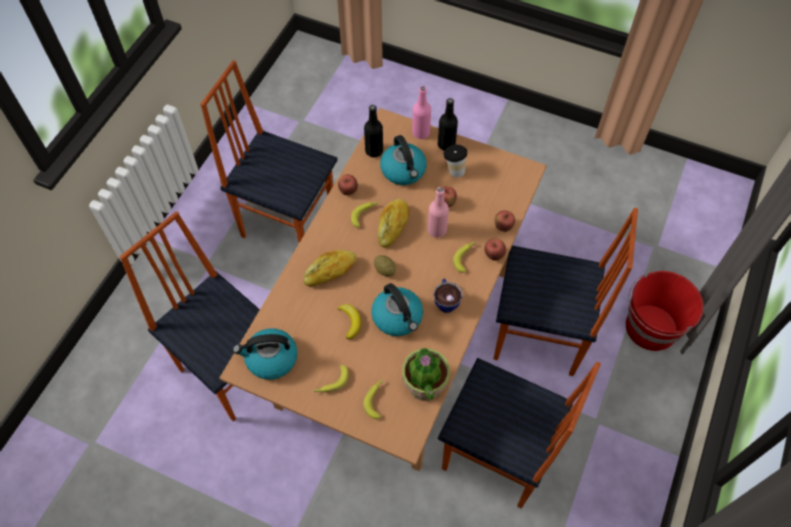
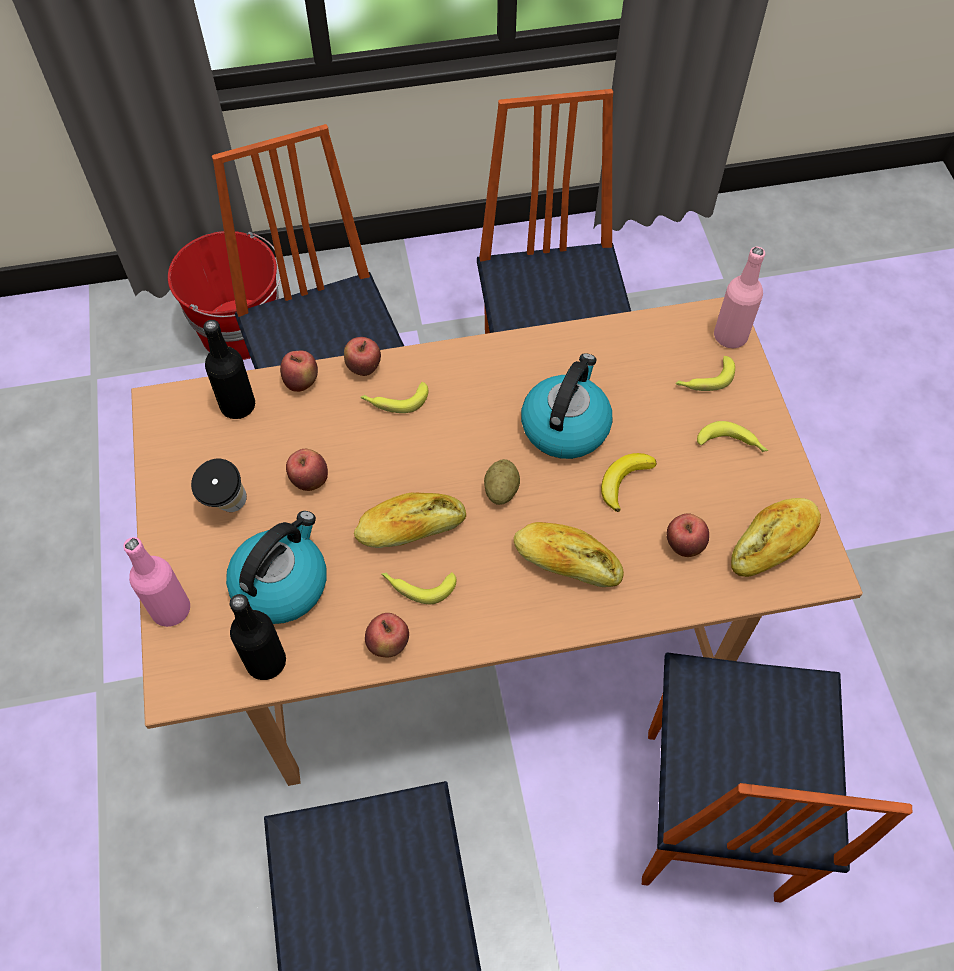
camera: 125 degrees left, 0 degrees up
(271, 359) = (772, 544): kettle -> bread
(300, 322) = (684, 545): none -> apple
(424, 386) = (636, 339): potted plant -> none
(437, 230) = (372, 464): pink bottle -> pink bottle (730, 336)
(446, 144) = (175, 552): black bottle -> black bottle (238, 406)
(446, 300) = (488, 385): cup -> none

